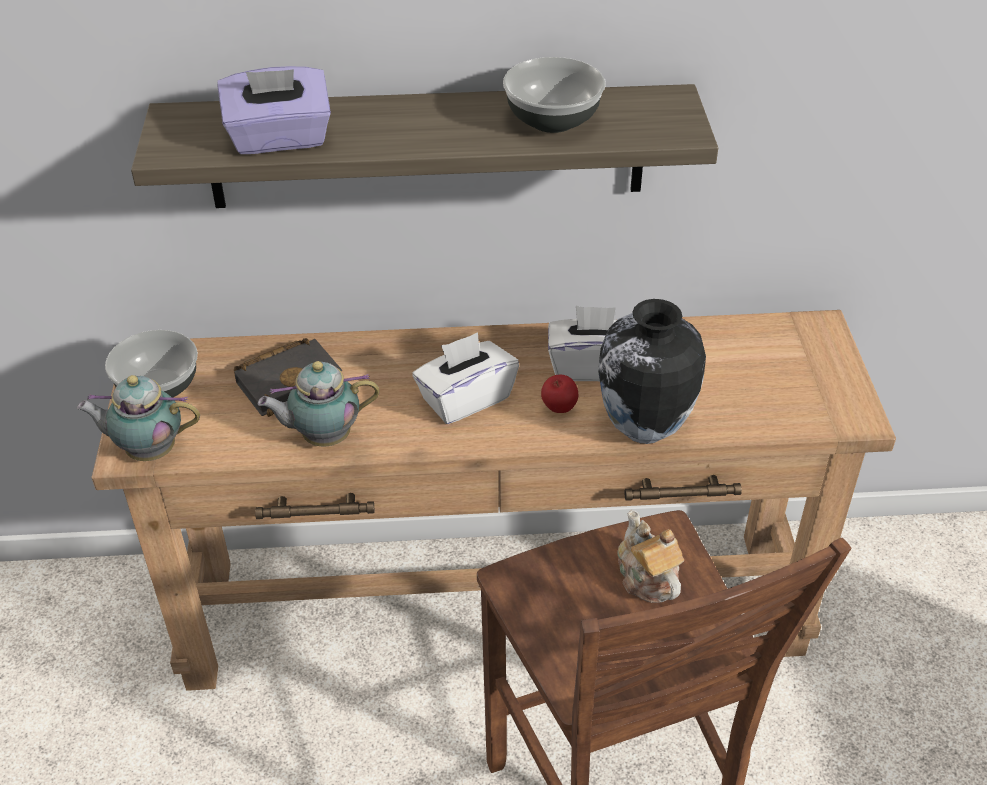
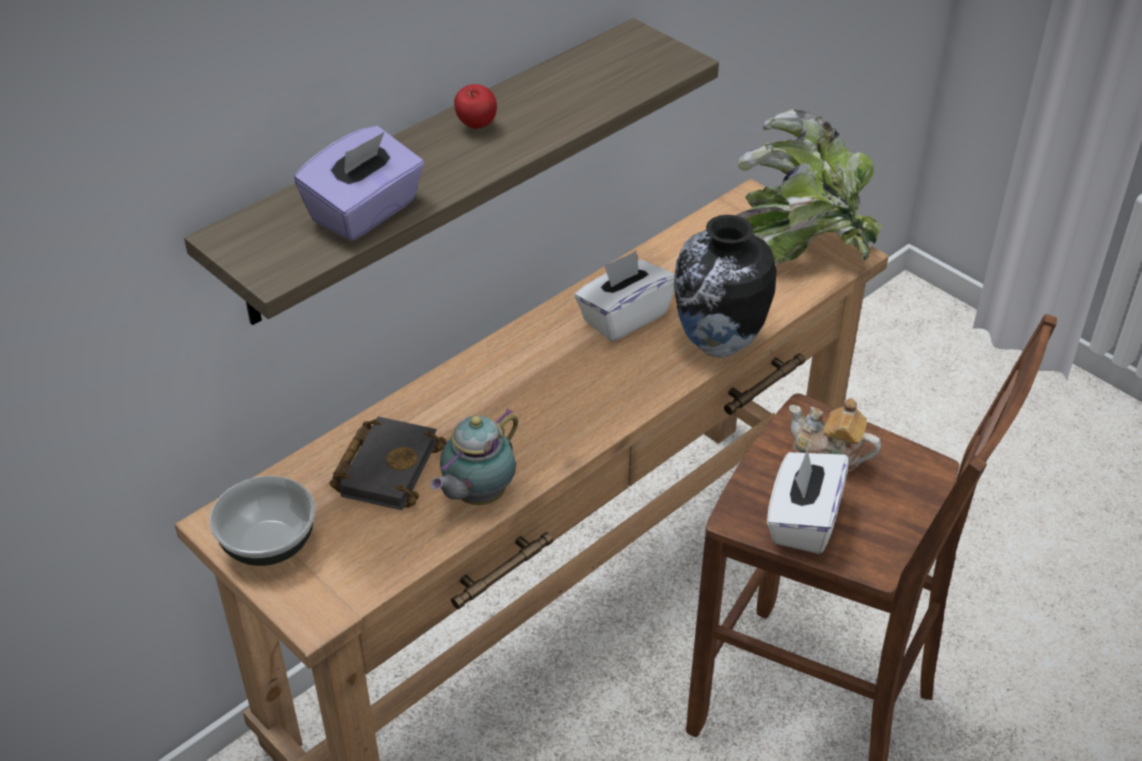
camera: 40 degrees left, 0 degrees up
(148, 451) = (332, 601): teapot -> none
(465, 399) = (556, 397): white tissue box -> white tissue box (803, 520)
(553, 121) = (571, 94): bowl -> none
(558, 409) = (638, 364): apple -> apple (476, 127)
(810, 390) = (797, 250): none -> potted plant

